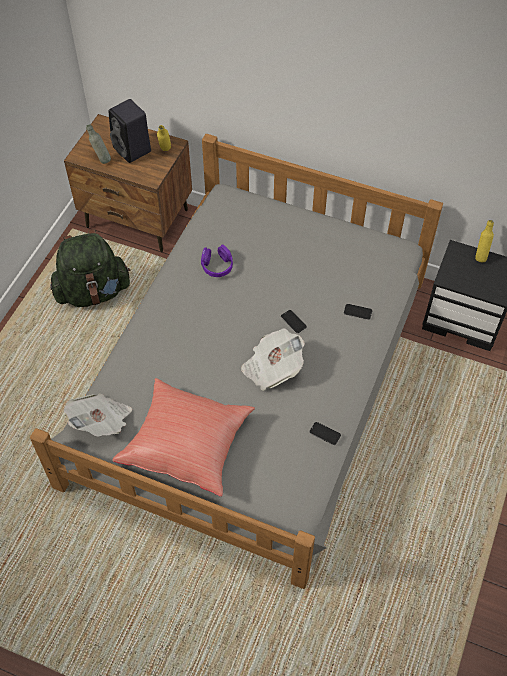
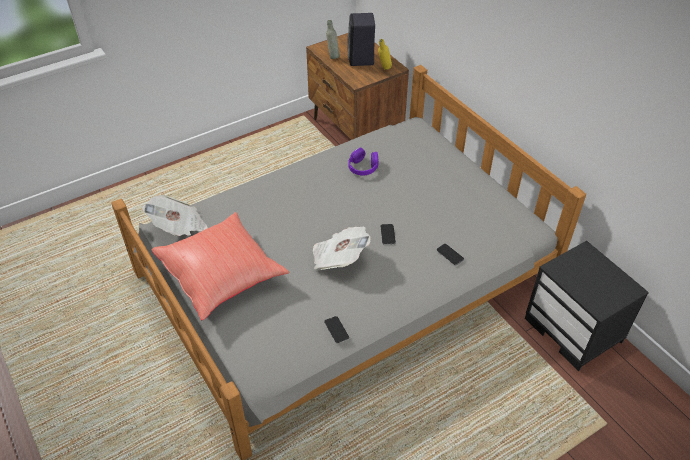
camera: 35 degrees right, 10 degrees down
(93, 292) = (280, 161): green backpack -> none
(480, 256) = (606, 267): yellow bottle -> none

